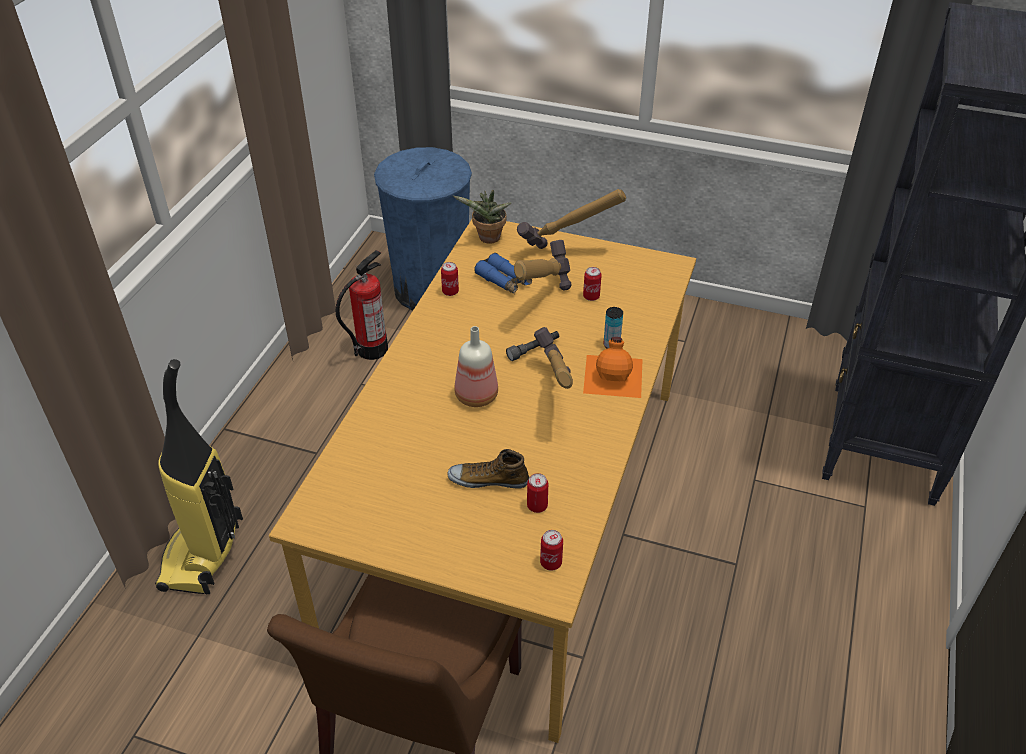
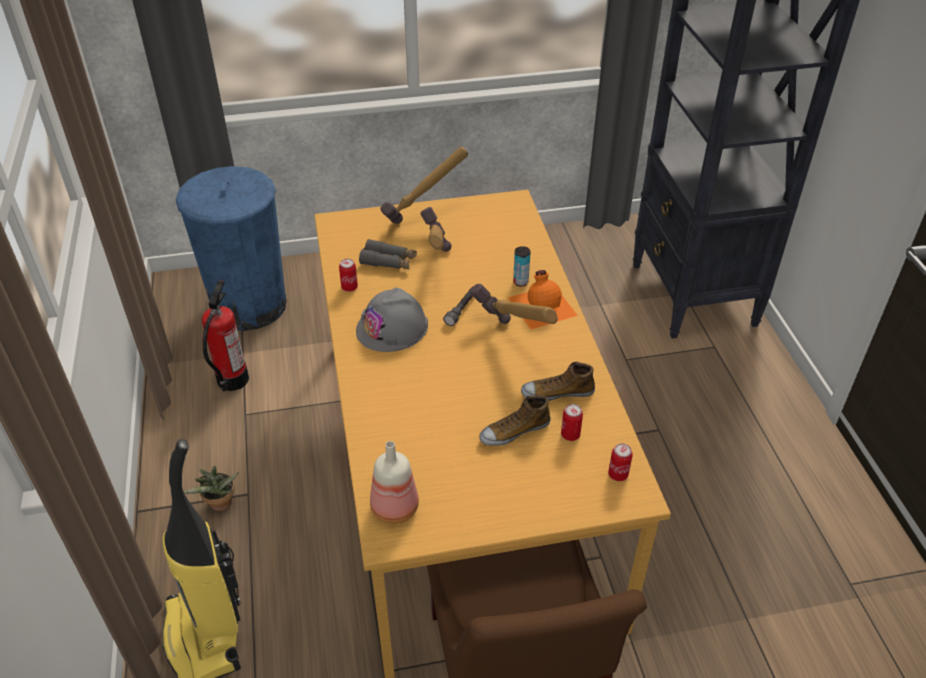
camera: 30 degrees left, 0 degrees up
(457, 342) = (392, 328): none -> grey hard hat
(475, 396) = (445, 367): bottle -> bottle (393, 509)
(487, 239) = (345, 231): potted plant -> potted plant (220, 506)
(504, 280) = (388, 261): blue binoculars -> grey binoculars
(558, 462) = (557, 392): none -> shoe
(591, 296) = (472, 249): can -> none

